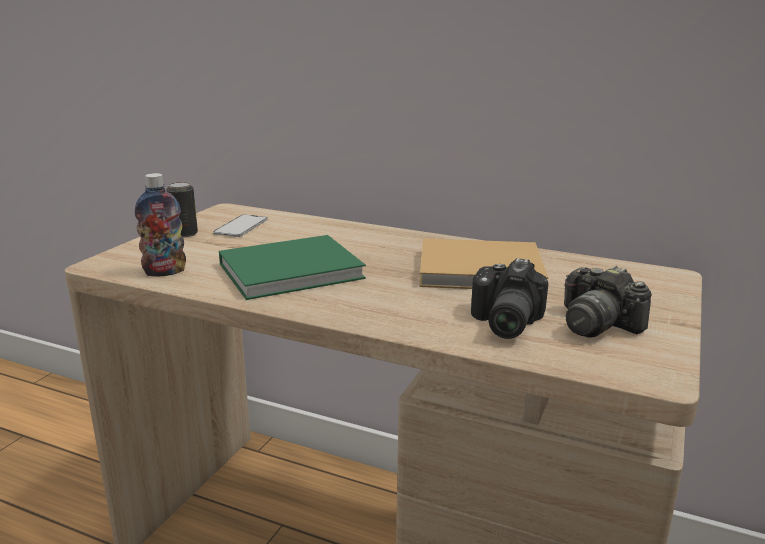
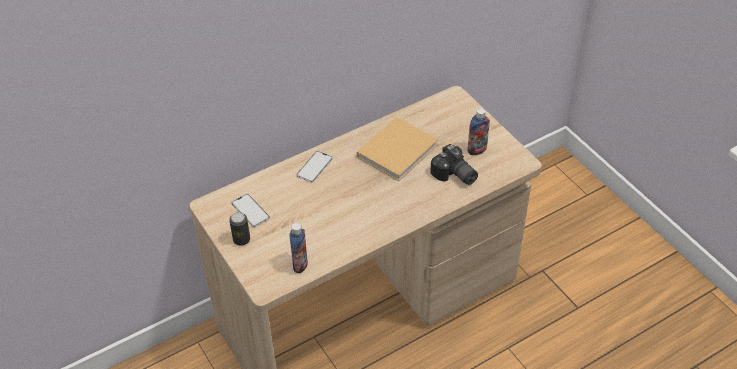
camera: 55 degrees left, 25 degrees up
(295, 270) = (341, 215): green book -> none
(365, 236) = (314, 167): none -> phone
(596, 324) = (477, 150): camera -> bottle

